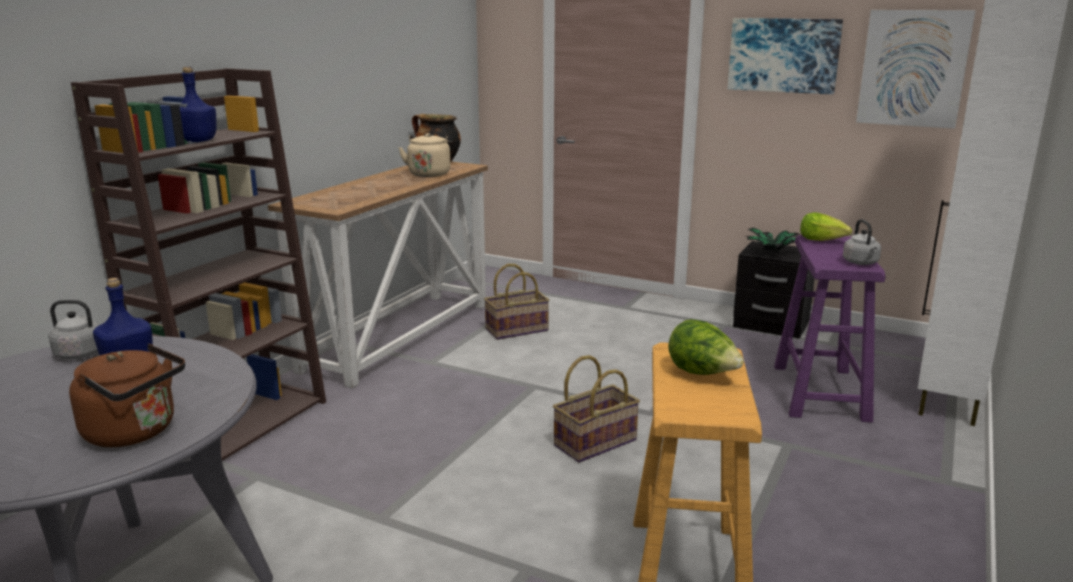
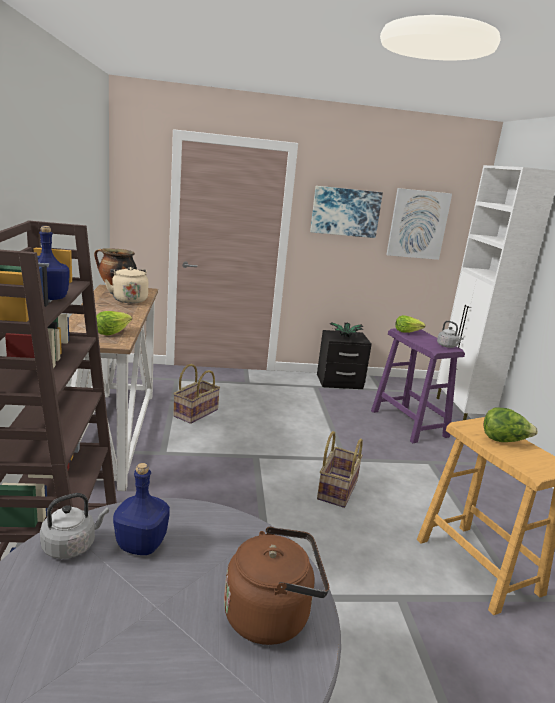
camera: 35 degrees left, 0 degrees up
(349, 200) = (112, 332): none -> lettuce

